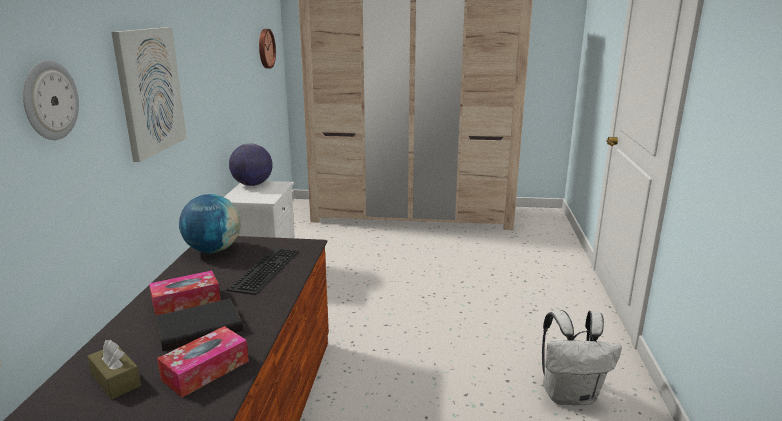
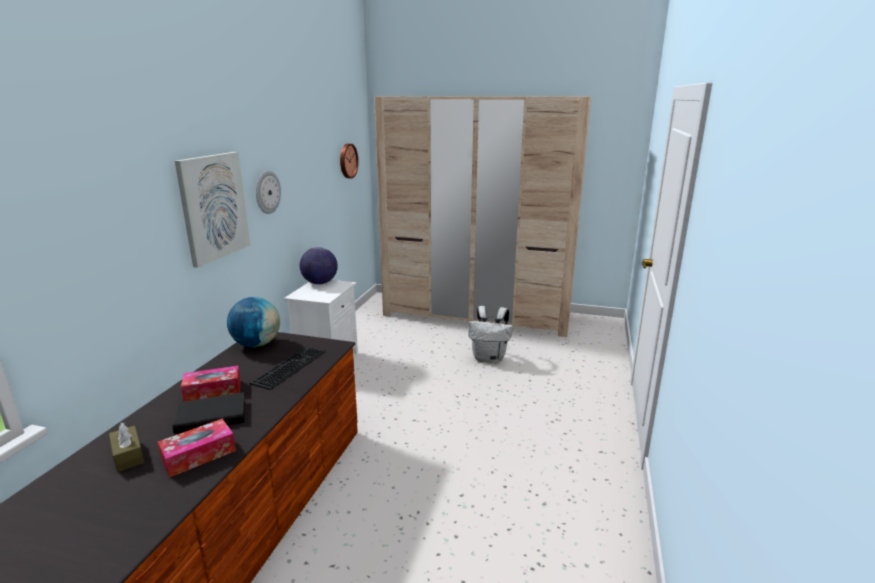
camera: 10 degrees right, 0 degrees up
(49, 100) = (108, 221): wall clock -> wall clock (267, 192)
(570, 395) = (559, 507): white backpack -> white backpack (489, 358)

